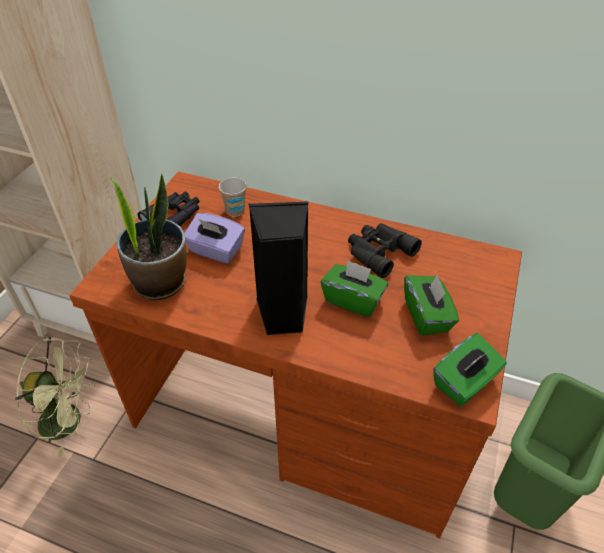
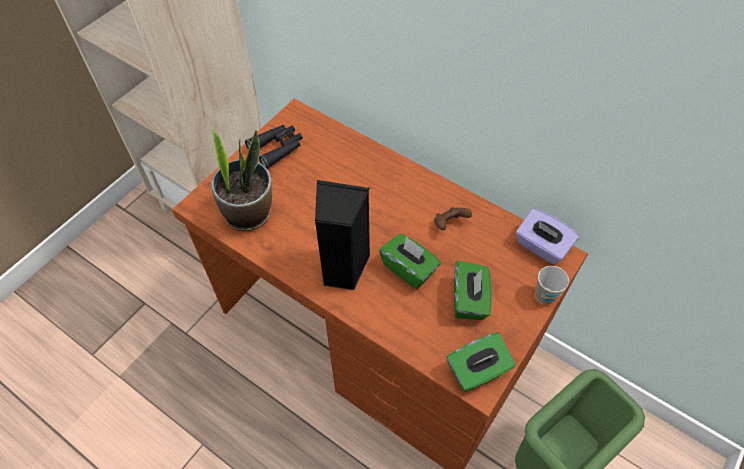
camera: 15 degrees right, 10 degrees up
(70, 420) = (174, 294): green fan -> none
(215, 251) = (304, 192): purple tissue box -> purple tissue box (541, 247)
(235, 210) = (333, 152): cup -> cup (545, 295)
(378, 252) = (449, 224): black binoculars -> brown game controller

